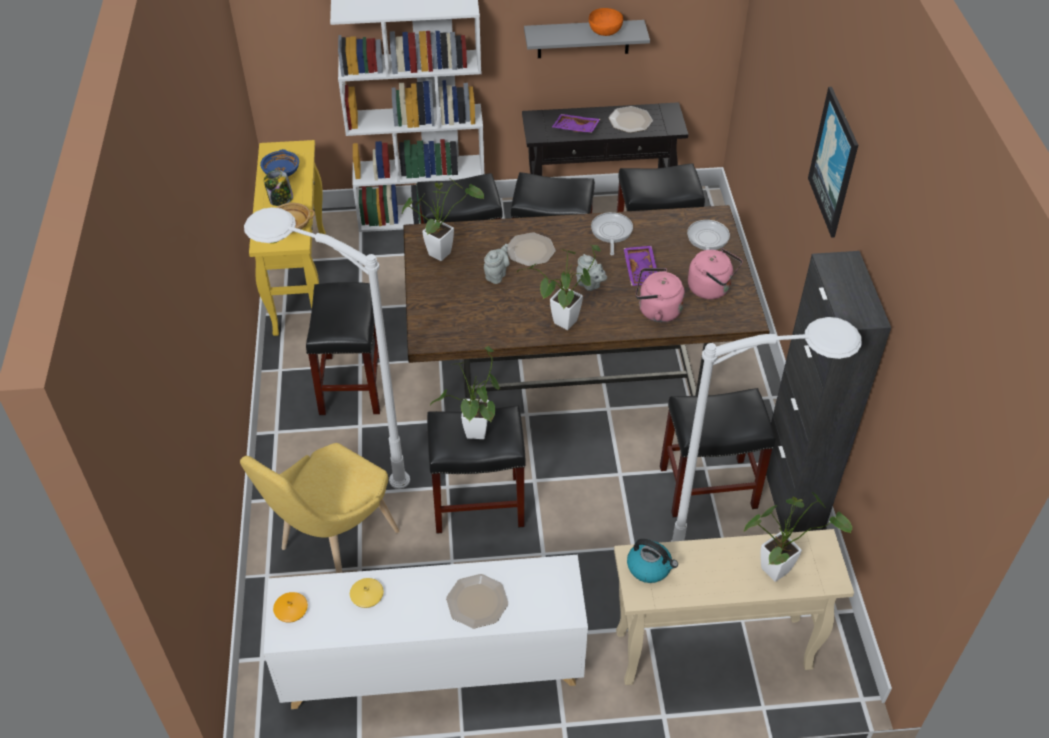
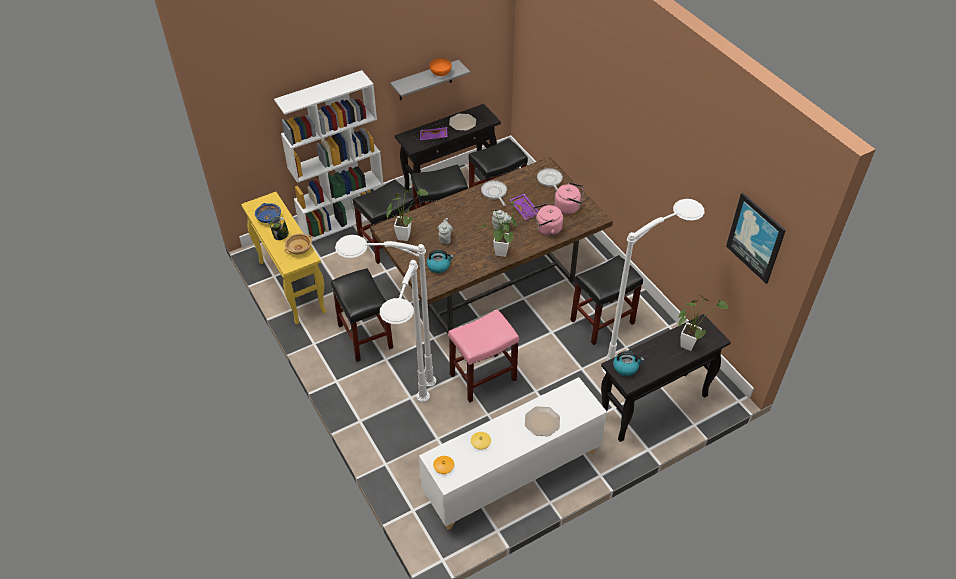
camera: 25 degrees left, 0 degrees up
(333, 544) = (413, 432): yellow chair -> white floor lamp
(462, 311) = (439, 266): none -> kettle
(475, 437) = (485, 335): potted plant -> none
(477, 504) = (482, 378): black stool -> pink stool
(530, 250) = (455, 217): plate -> none
(711, 651) = (653, 407): beige console table -> black console table
(792, 495) = (648, 310): black cabinet -> none
(834, 162) = (629, 116): picture -> picture (756, 237)

